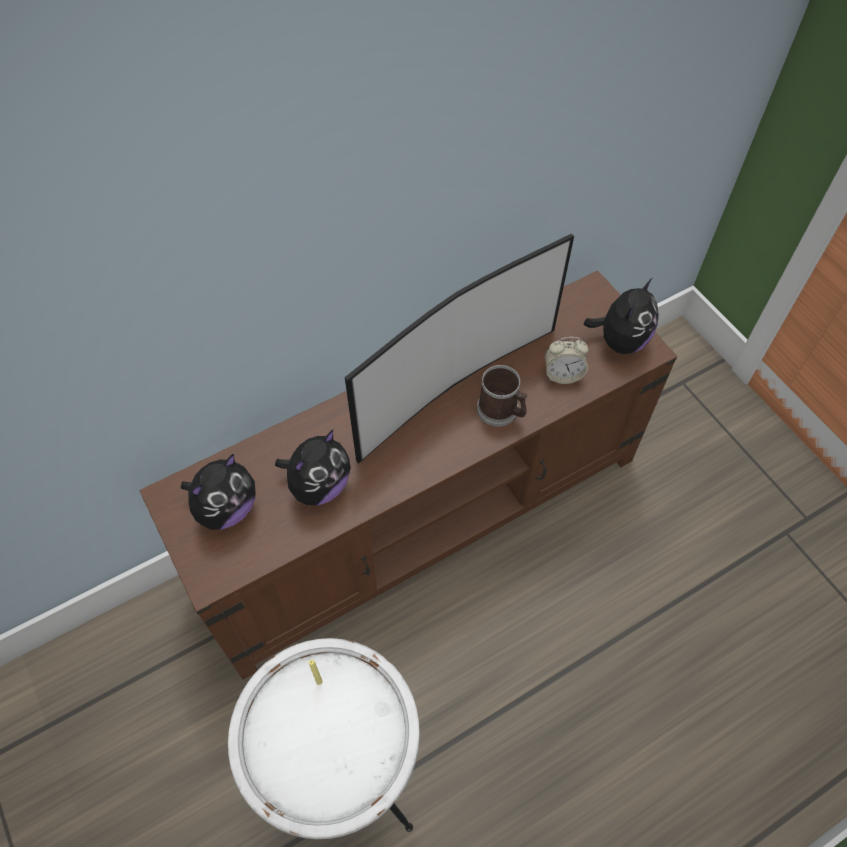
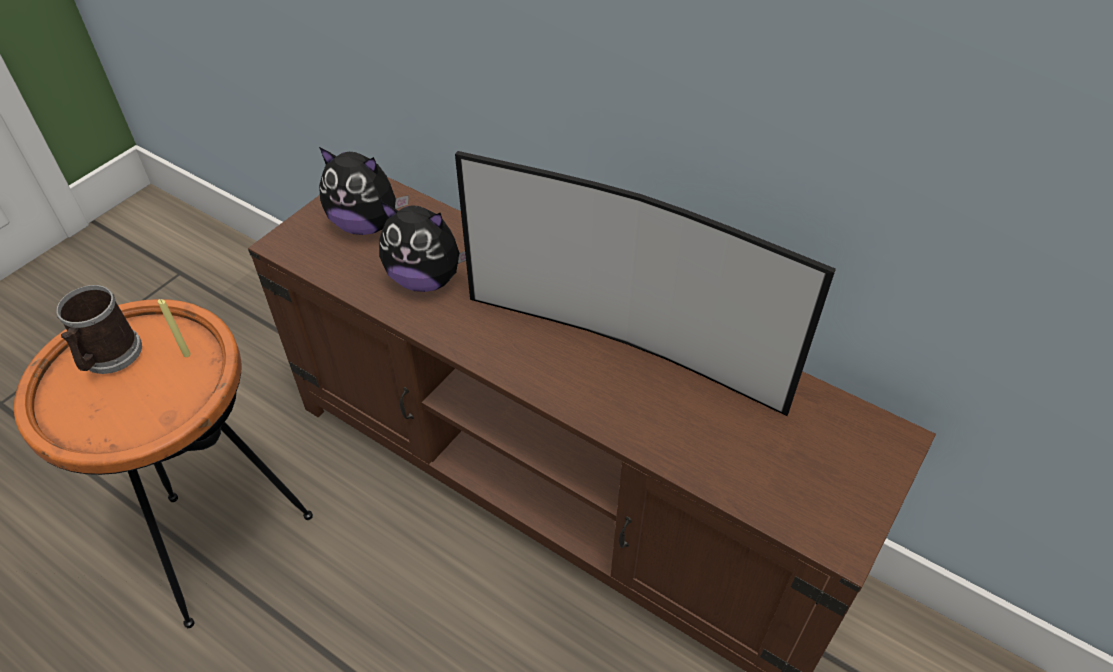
camera: 65 degrees right, 10 degrees down
(347, 783) = (224, 544): white side table -> orange side table
(501, 411) = (619, 402): mug -> mug (108, 357)
(563, 374) = (721, 449): alarm clock -> none
(620, 340) = (830, 499): plush toy -> none

